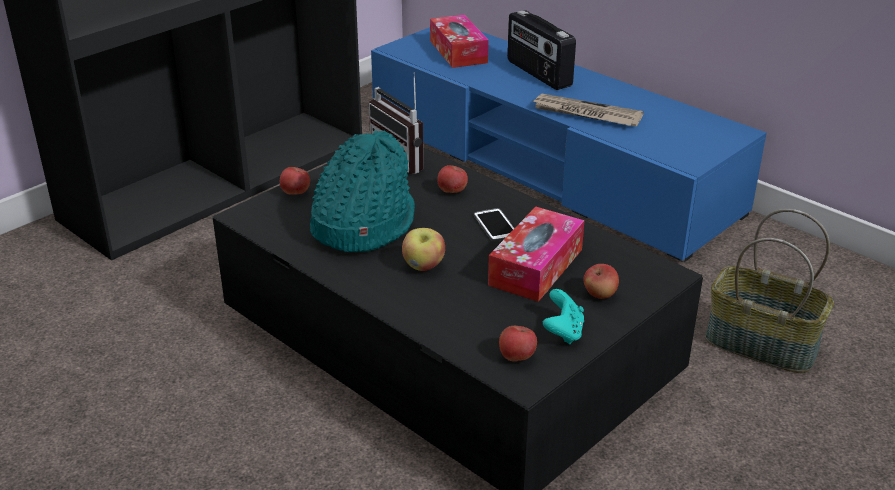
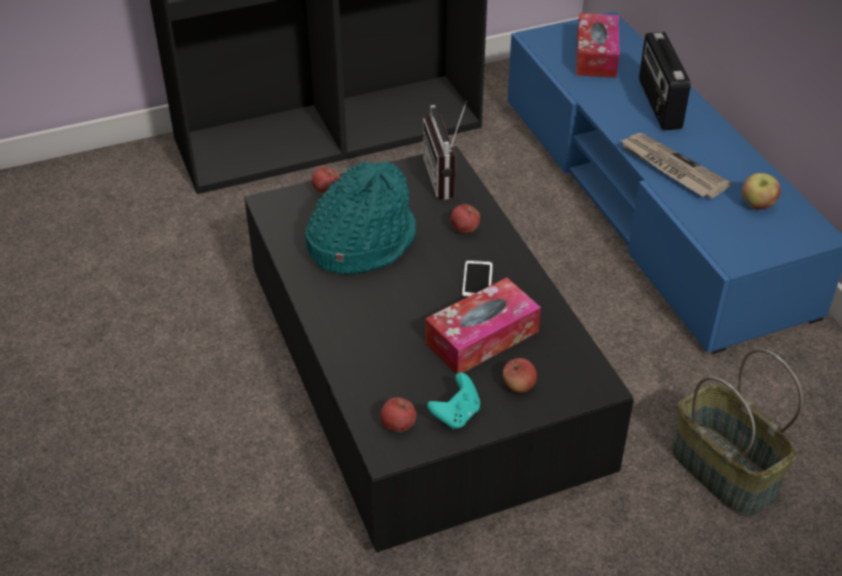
camera: 25 degrees right, 10 degrees up
(423, 266) = (383, 305): apple -> apple (757, 205)

